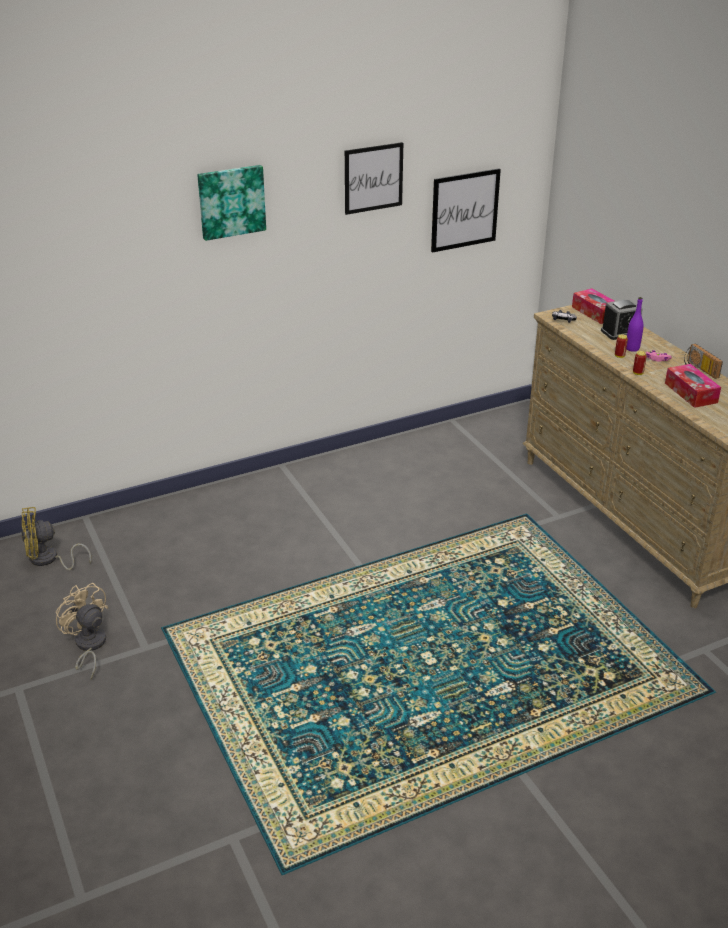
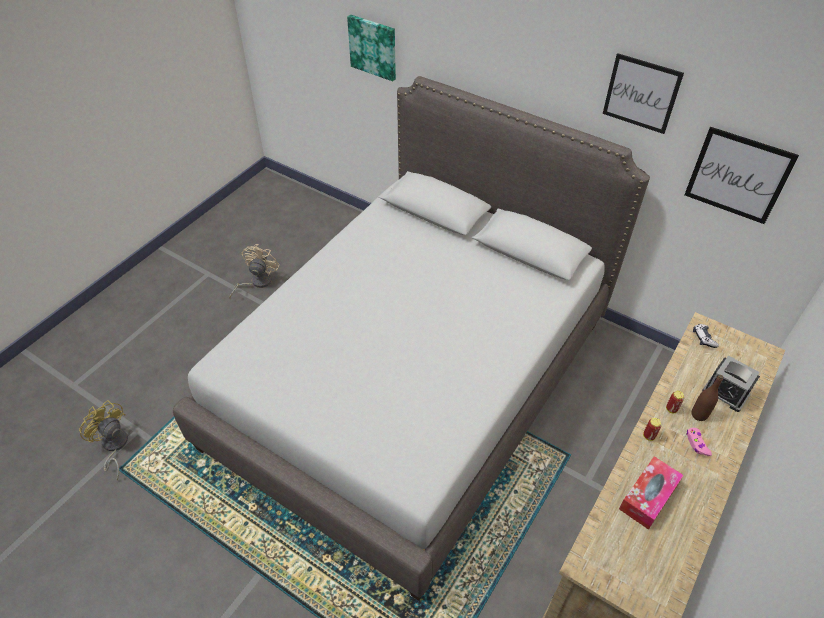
camera: 60 degrees right, 15 degrees up
(48, 560) = (319, 223): yellow fan -> yellow fan (114, 446)
(231, 201) = (502, 50): picture -> picture (373, 47)
(364, 575) = (412, 381): none -> grey bed
(595, 313) = (748, 358): tissue box -> none
(632, 348) = (699, 415): purple bottle -> brown bottle
(699, 369) = (710, 490): radio -> none

